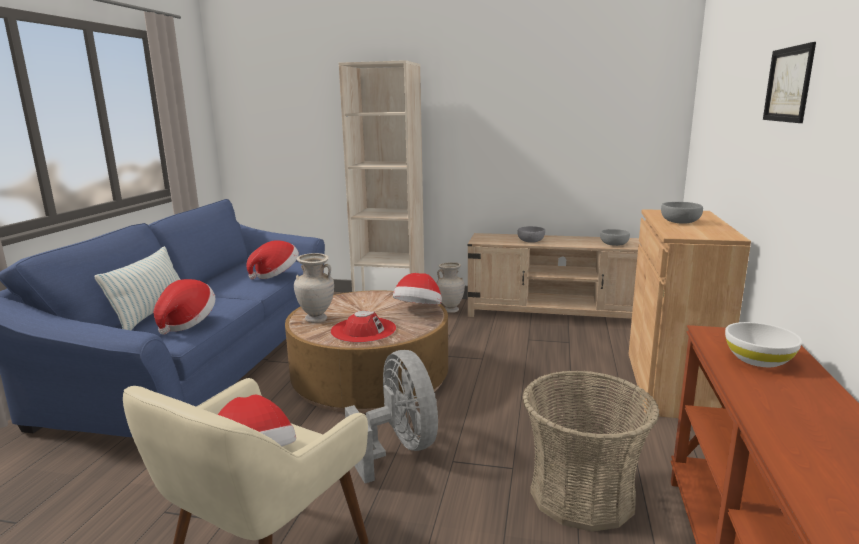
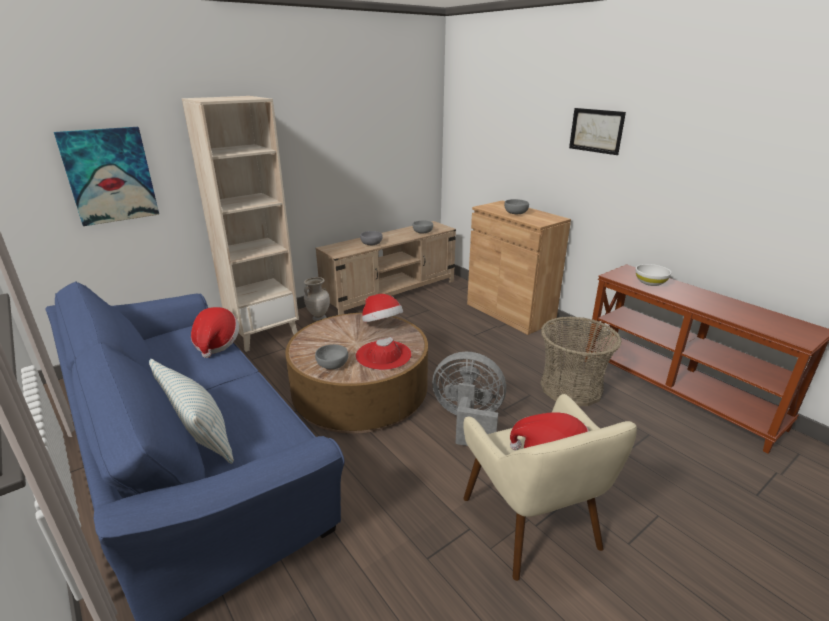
camera: 50 degrees left, 10 degrees up
(187, 323) = (263, 420): hat -> none
(299, 129) = (110, 175): none -> picture
(316, 320) = (332, 365): beige vase -> grey bowl

